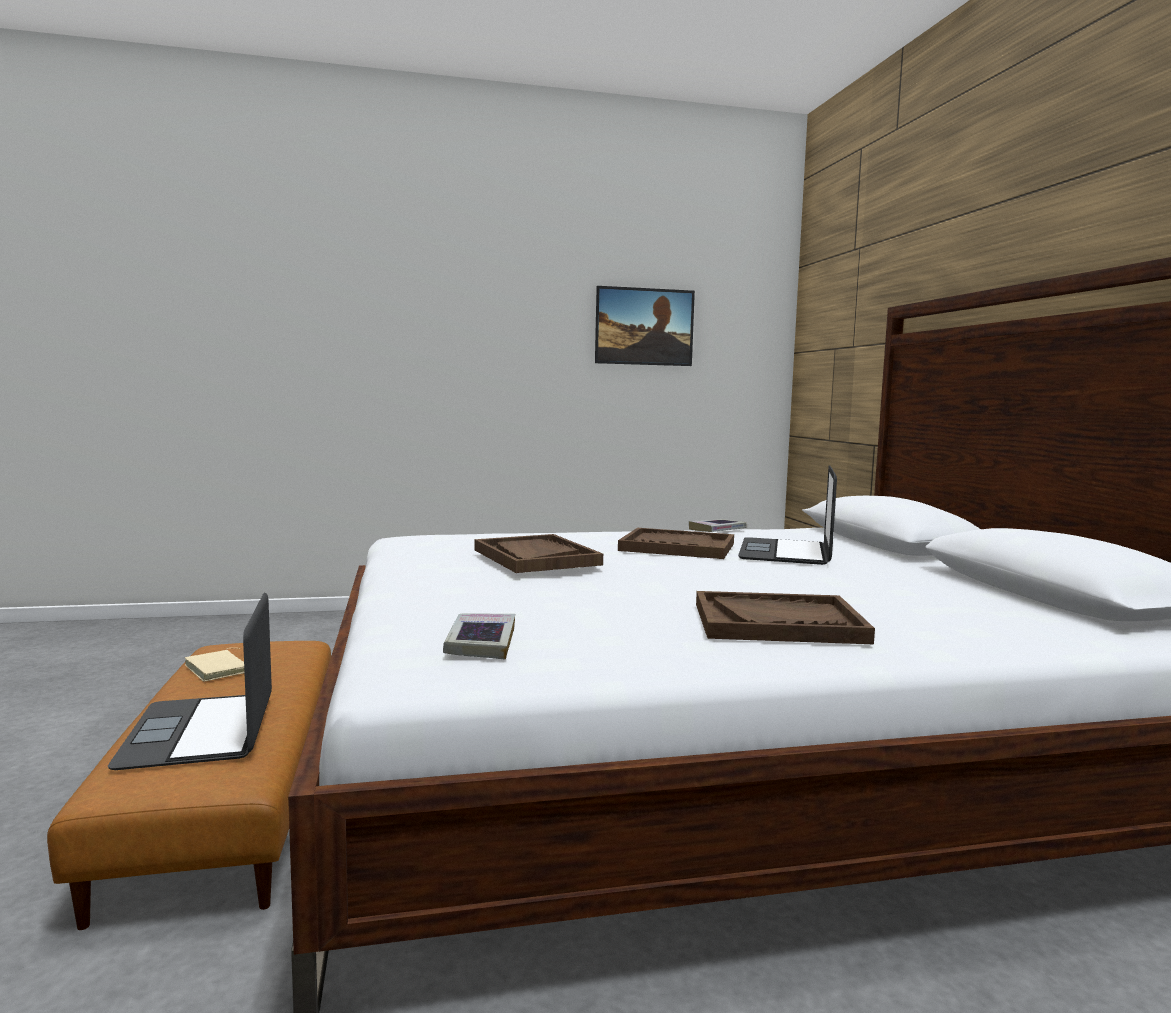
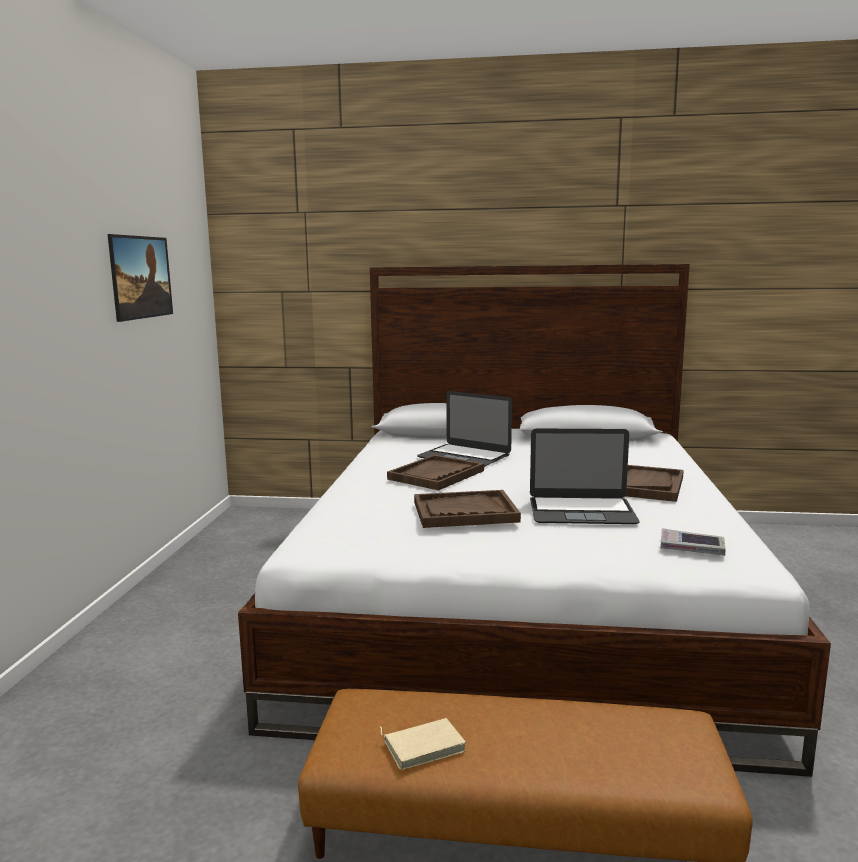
camera: 70 degrees left, 5 degrees up
(200, 730) = (594, 744): laptop -> laptop (581, 511)
(717, 530) = (371, 458): book -> none

